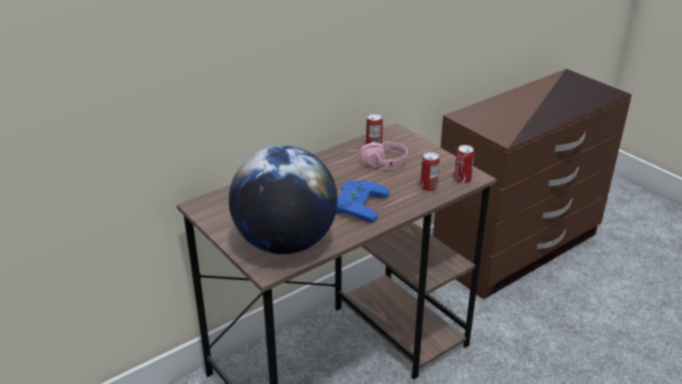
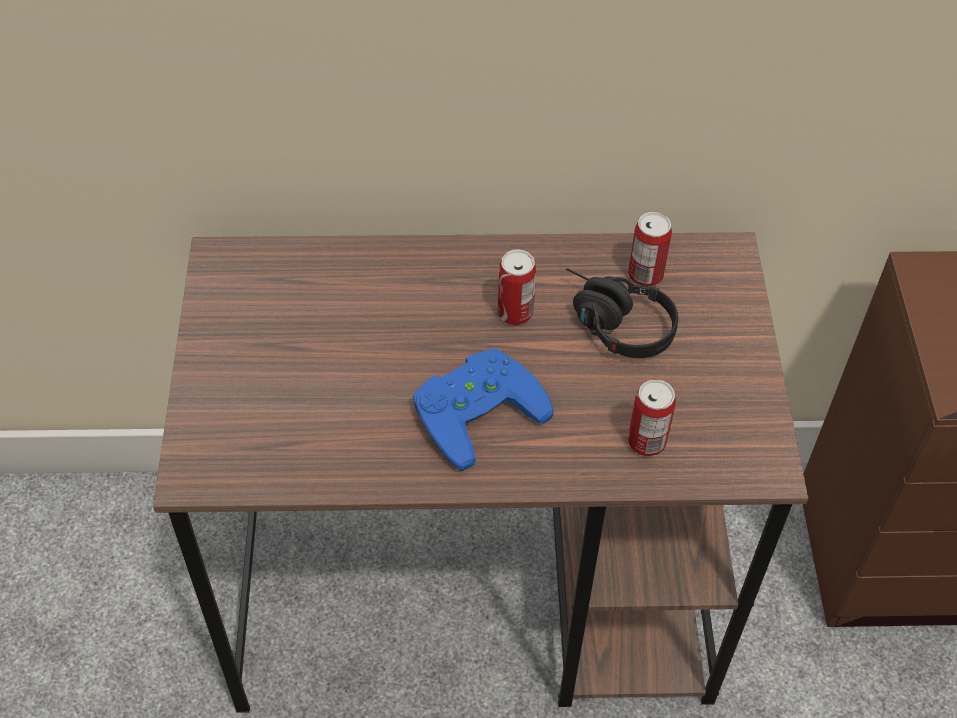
camera: 35 degrees right, 20 degrees up
(285, 243) = (273, 430): globe -> none
(377, 163) = (611, 323): pink headphones -> black headphones
(462, 180) = (733, 461): can -> can (515, 312)

